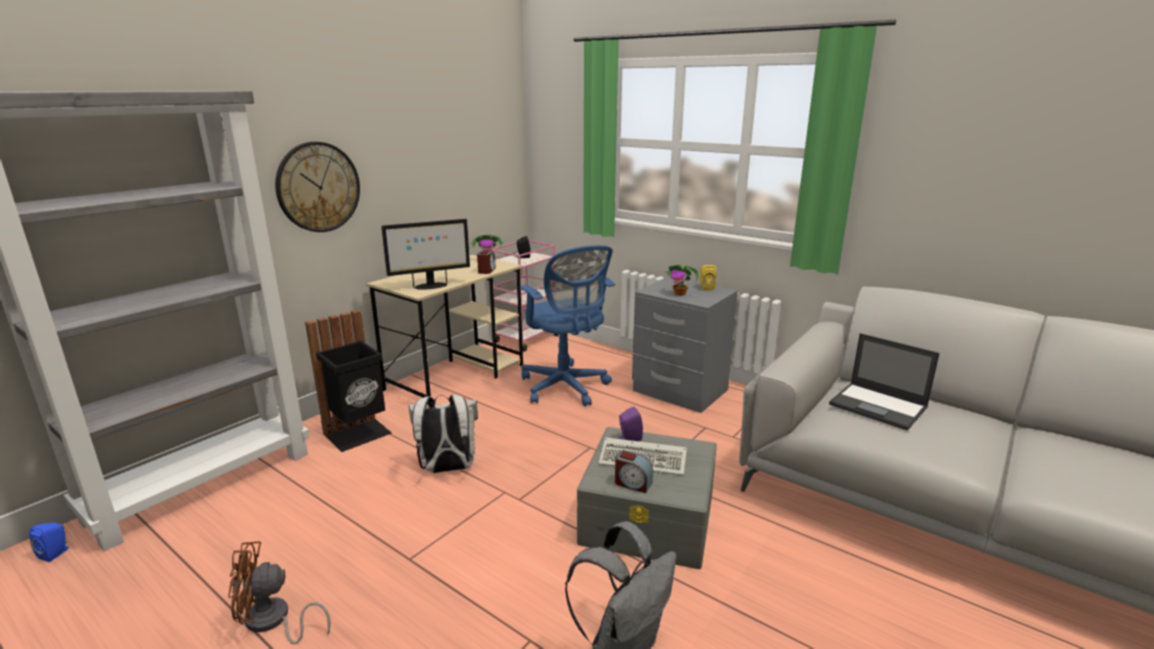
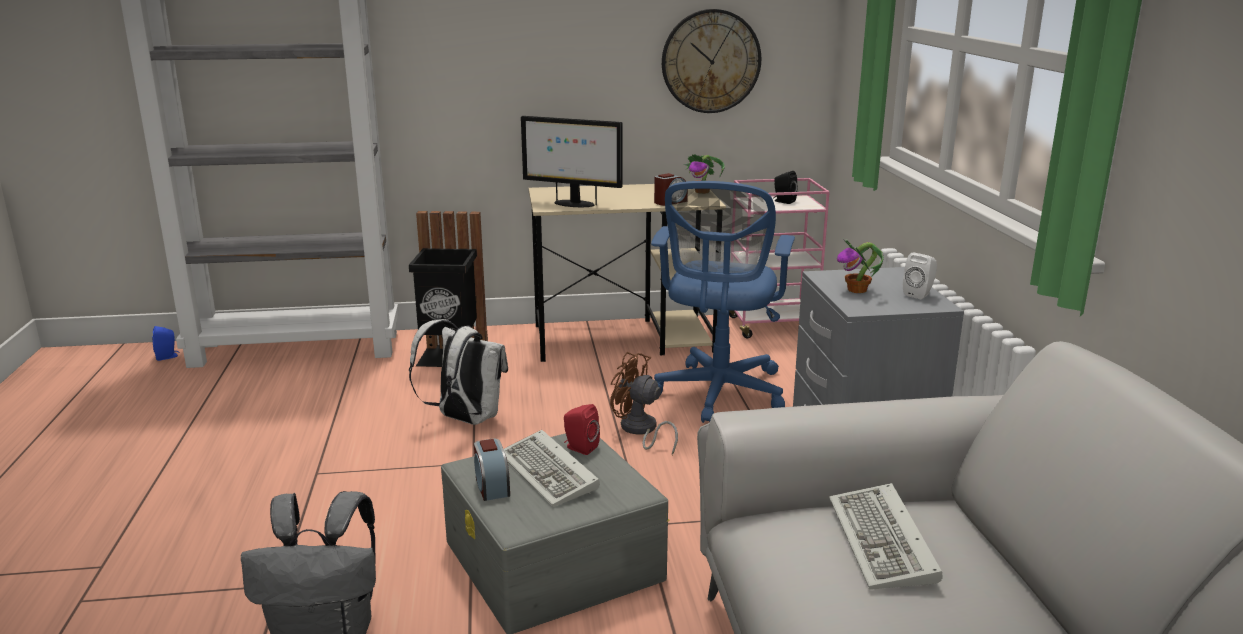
camera: 45 degrees right, 0 degrees up
(273, 622) = (181, 464): brown fan -> brown fan (640, 431)
(318, 187) = (480, 62): wall clock -> wall clock (711, 61)
(629, 439) = (579, 448): purple speaker -> red speaker
(706, 288) = (919, 294): yellow speaker -> white speaker
(879, 406) = (884, 543): laptop -> keyboard

